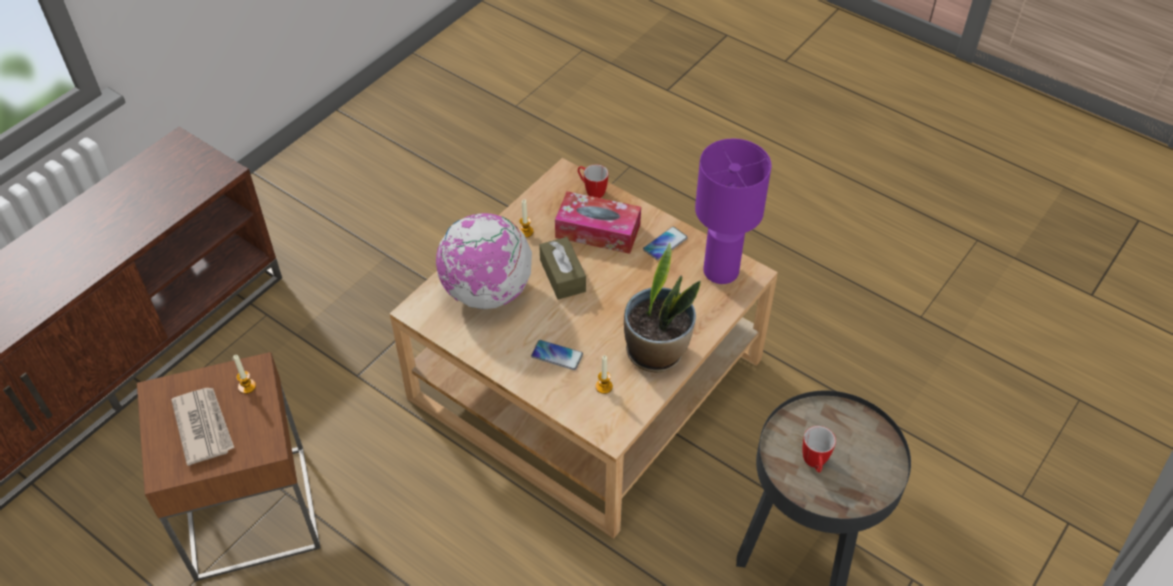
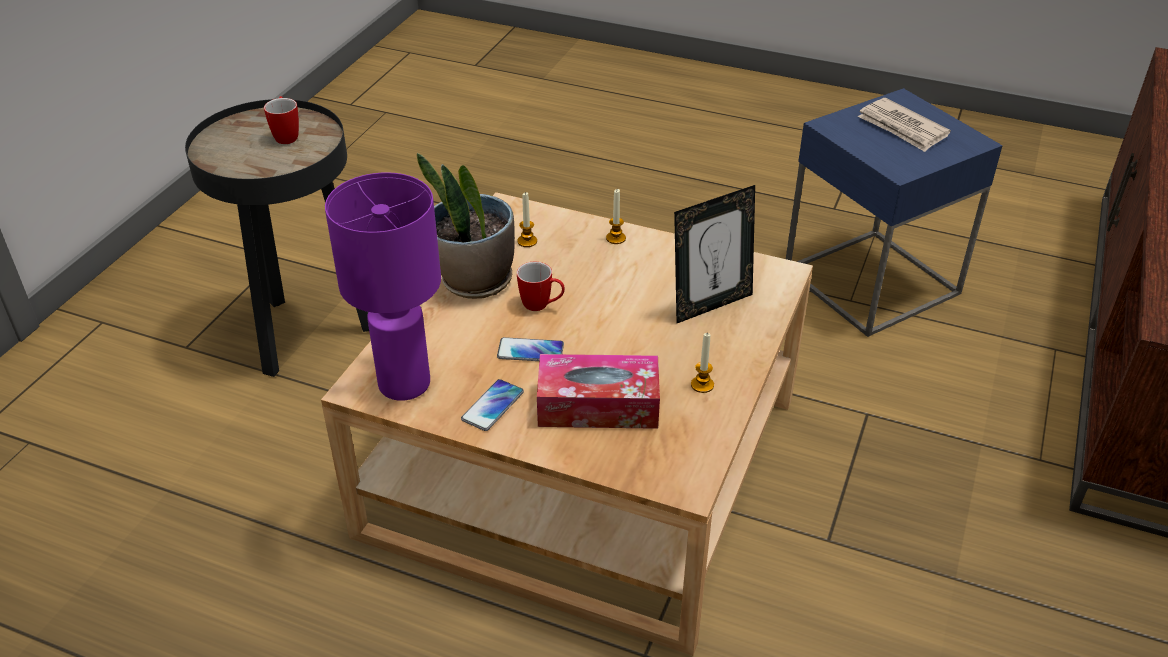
camera: 165 degrees right, 10 degrees down
(247, 386) = (893, 158): candle -> candle (616, 238)
(250, 511) = (871, 281): brown side table -> blue side table
(487, 292) = (710, 304): globe -> picture frame
(557, 355) = (592, 259): phone -> phone (530, 351)
(562, 276) = (623, 339): brown tissue box -> none
(591, 191) = (632, 465): mug -> mug (542, 306)

